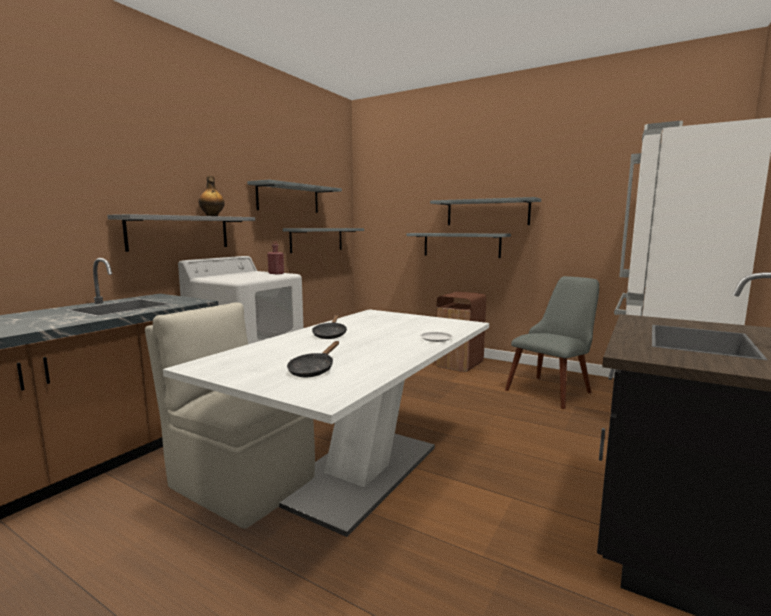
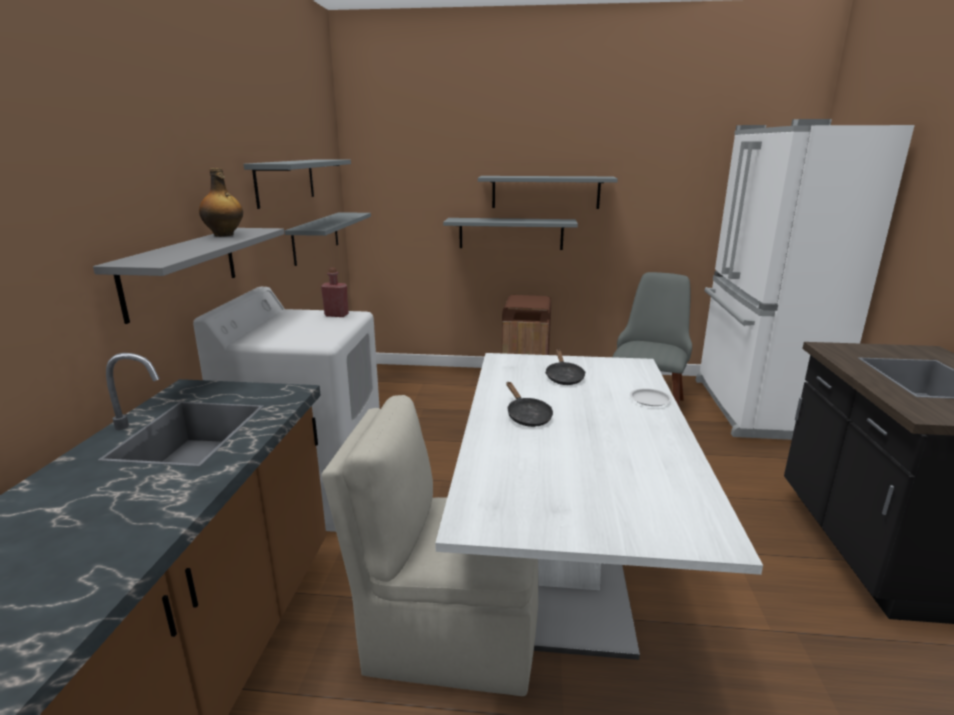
camera: 25 degrees left, 10 degrees up
(313, 370) = (621, 491): black frying pan -> black frying pan (563, 377)

